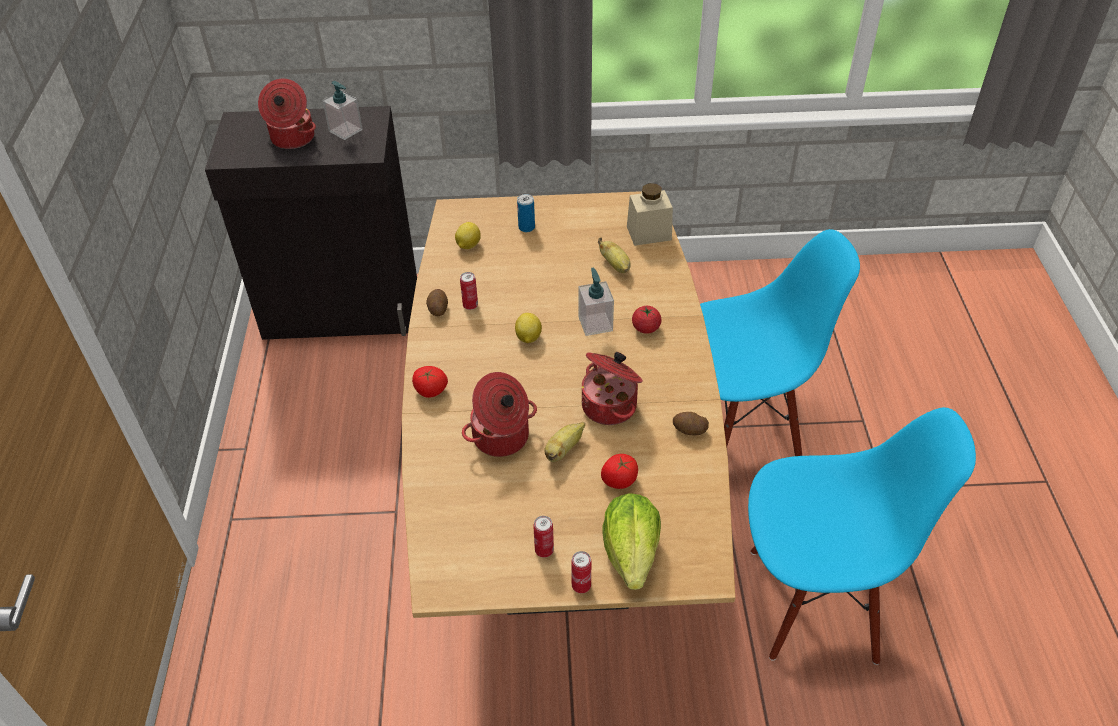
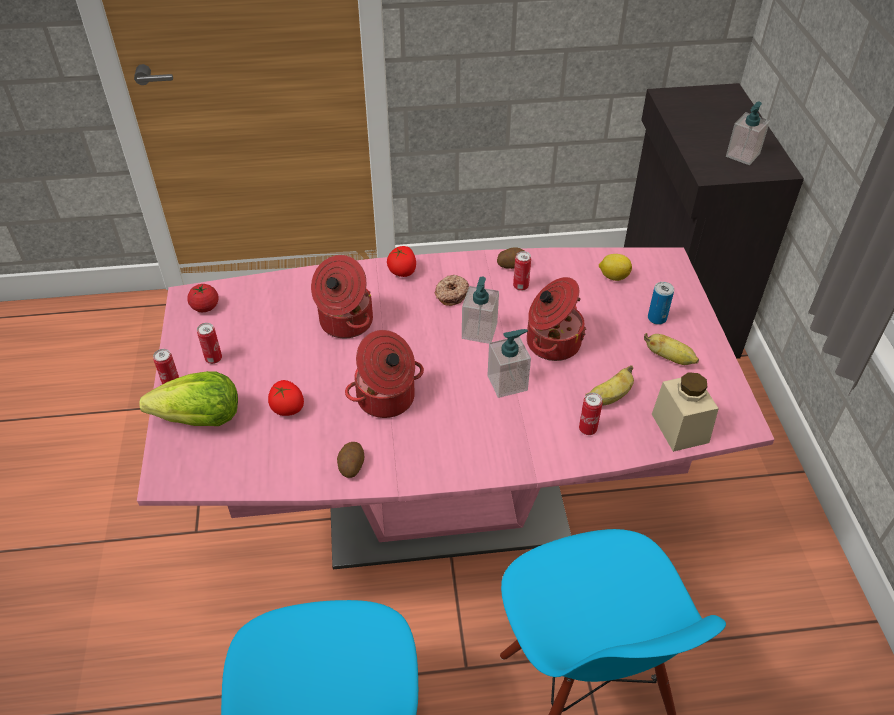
camera: 85 degrees right, 0 degrees up
(292, 139) = (713, 126): cooking pot -> cooking pot (551, 342)
(473, 355) = (451, 294): none -> donut
(528, 338) = (479, 331): lemon -> soap dispenser
(562, 511) = (446, 508): brown dining table -> pink dining table
(563, 450) = (328, 366): banana -> banana (669, 358)
(646, 328) = (506, 427): tomato -> tomato (205, 307)
(649, 281) = (587, 429): none -> can

